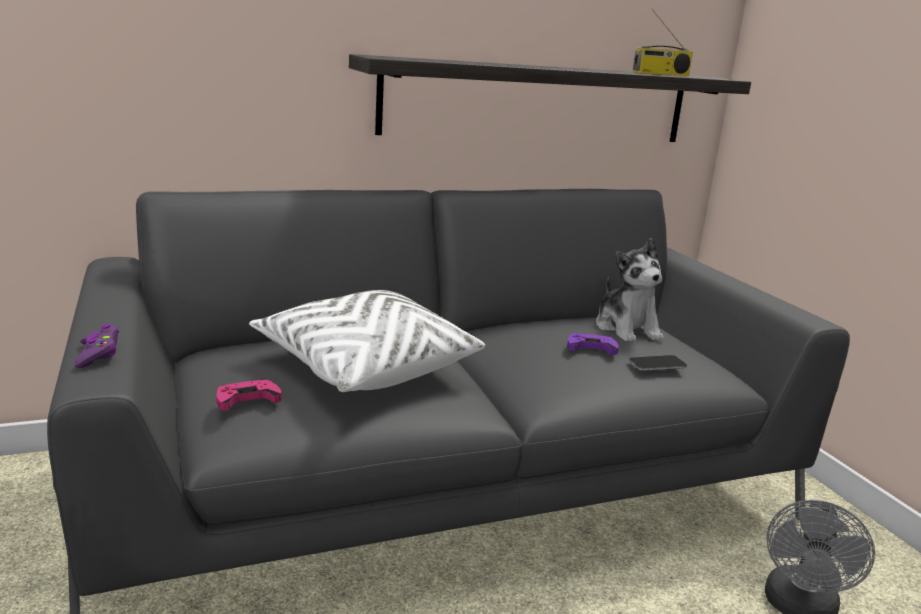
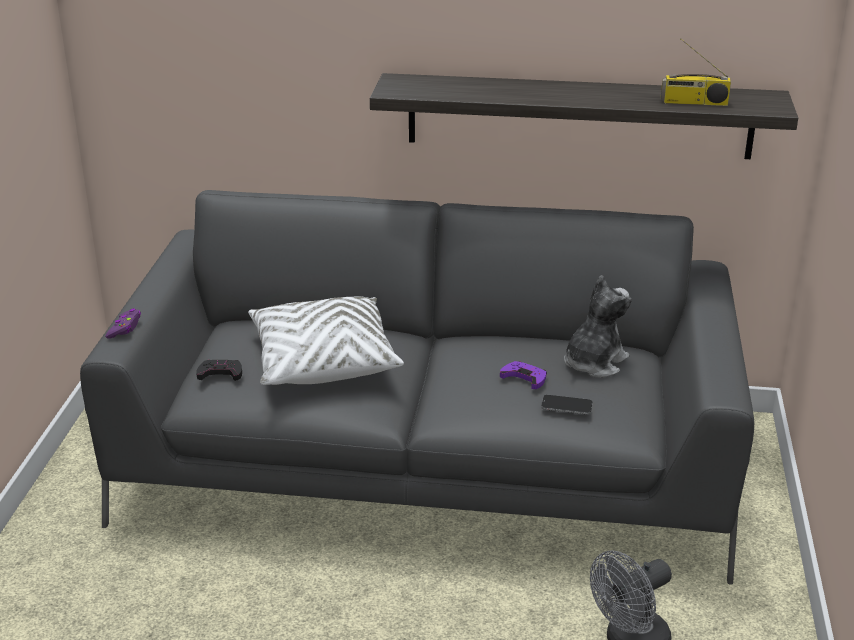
camera: 30 degrees right, 10 degrees up
(247, 399) = (220, 373): pink game controller -> black game controller
(627, 329) = (593, 363): plush toy -> plush toy turned 150 degrees counterclockwise

